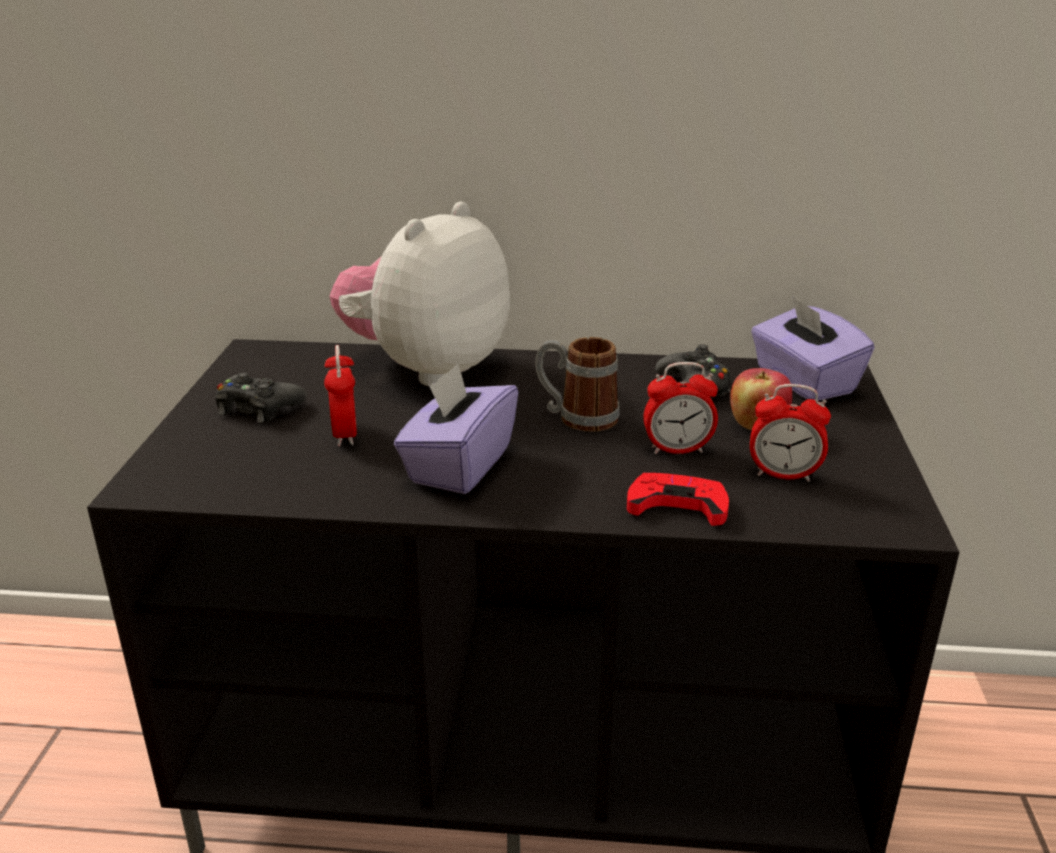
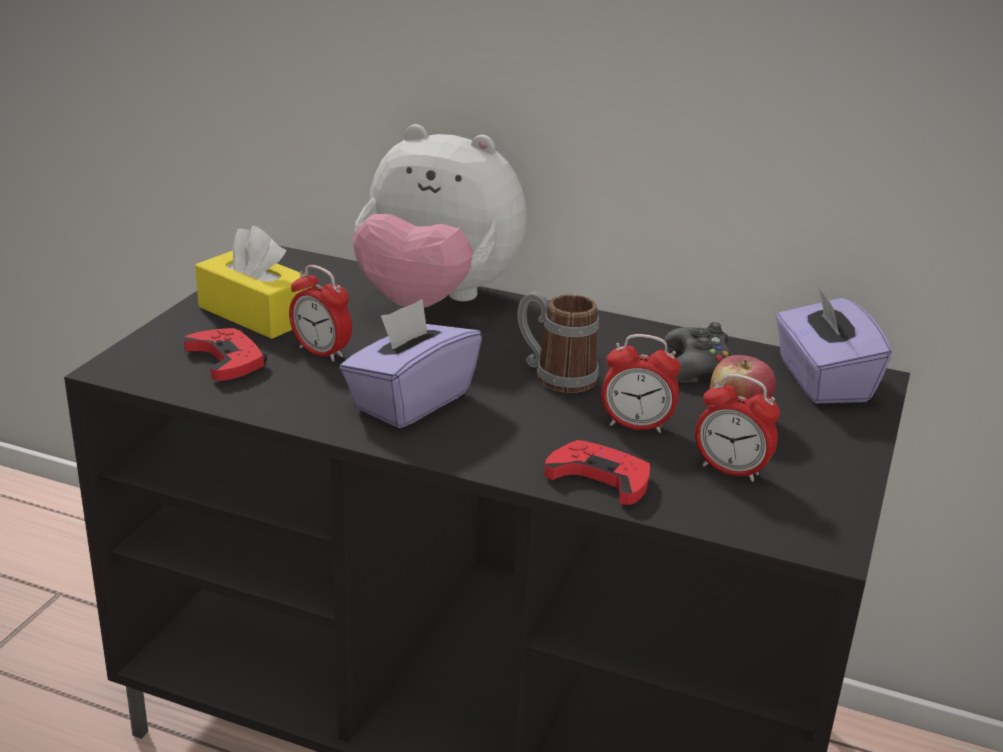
camera: 15 degrees right, 0 degrees up
(254, 459) = (227, 360): none -> red game controller
(258, 408) = (255, 313): black game controller -> yellow tissue box
(345, 434) = (321, 352): alarm clock -> alarm clock turned 120 degrees clockwise
(426, 368) = (435, 302): plush toy -> plush toy turned 120 degrees counterclockwise

